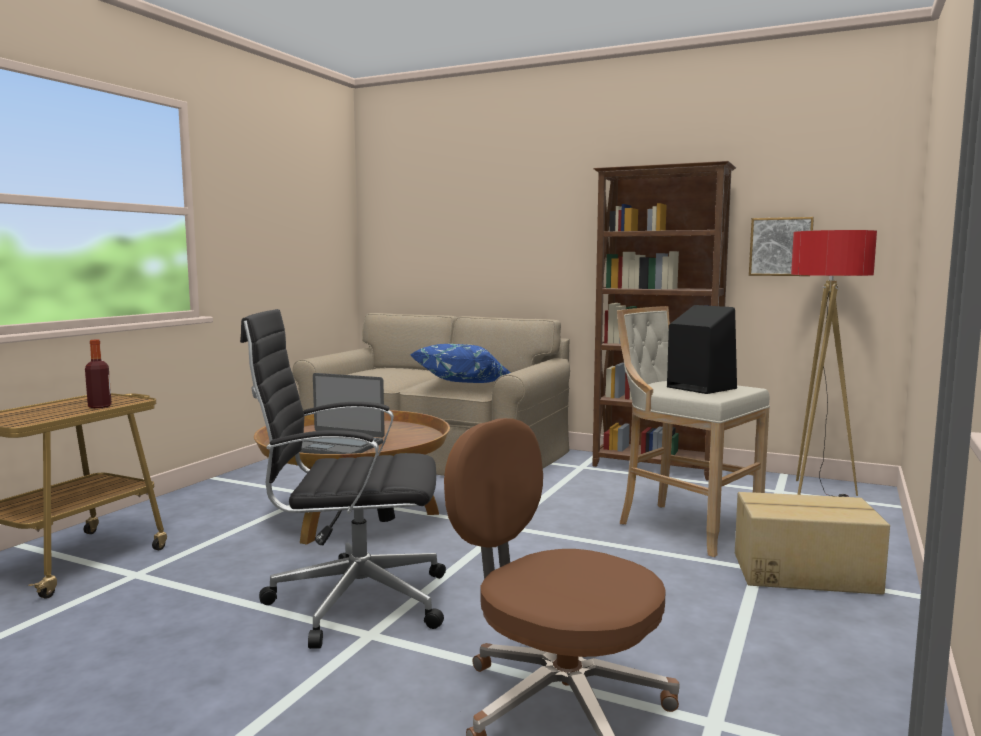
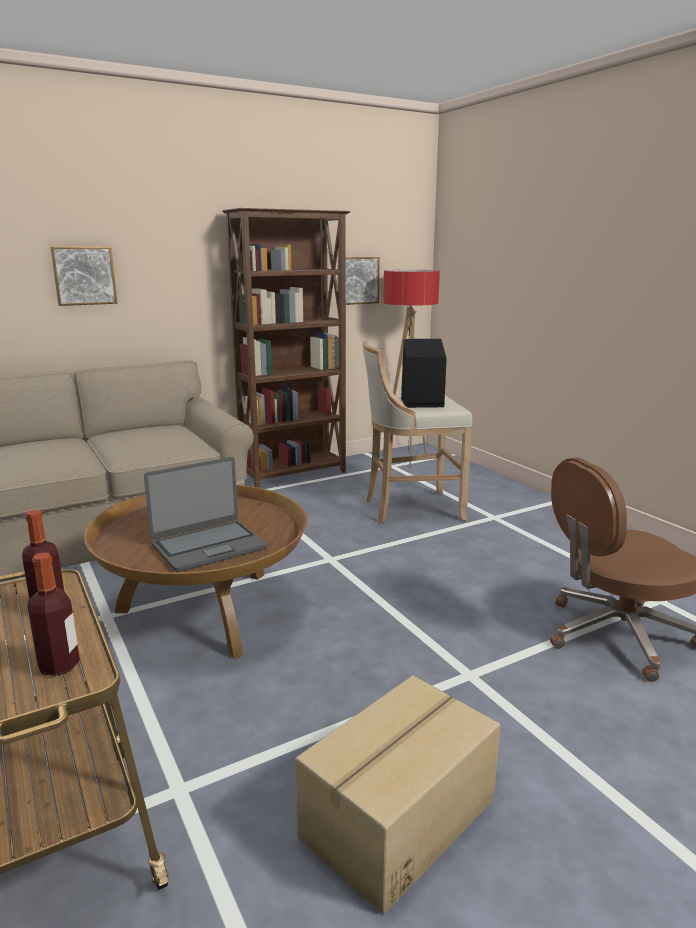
camera: 55 degrees left, 10 degrees up
(34, 419) = (59, 665): none -> bottle
(353, 601) = (400, 665): black office chair -> none
(464, 384) = (168, 444): blue pillow -> none
(486, 238) = (84, 275): none -> picture
(803, 572) = (510, 509): cardboard box -> cardboard box (396, 817)

